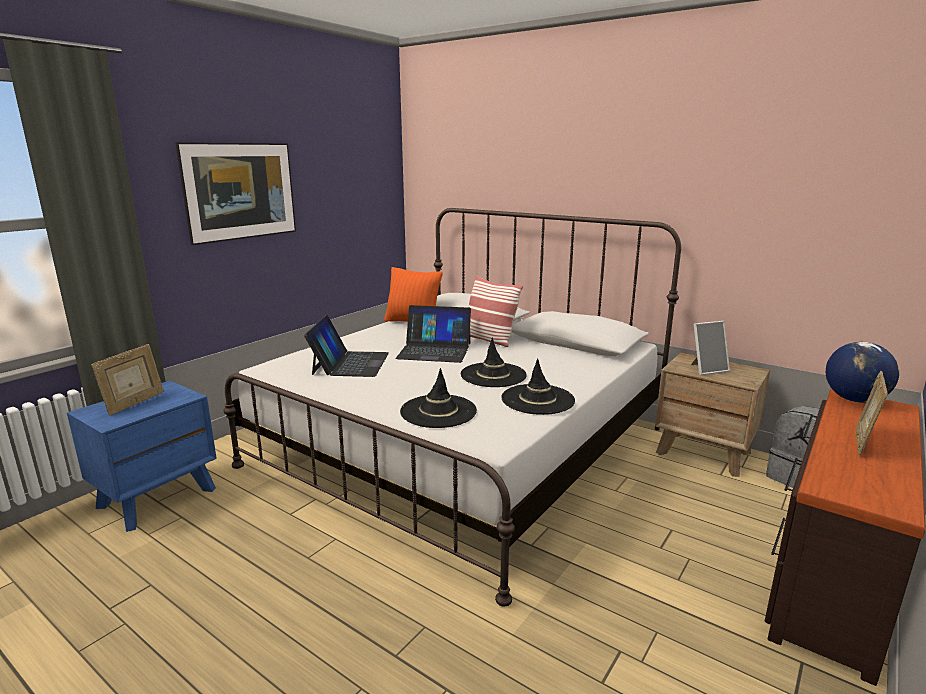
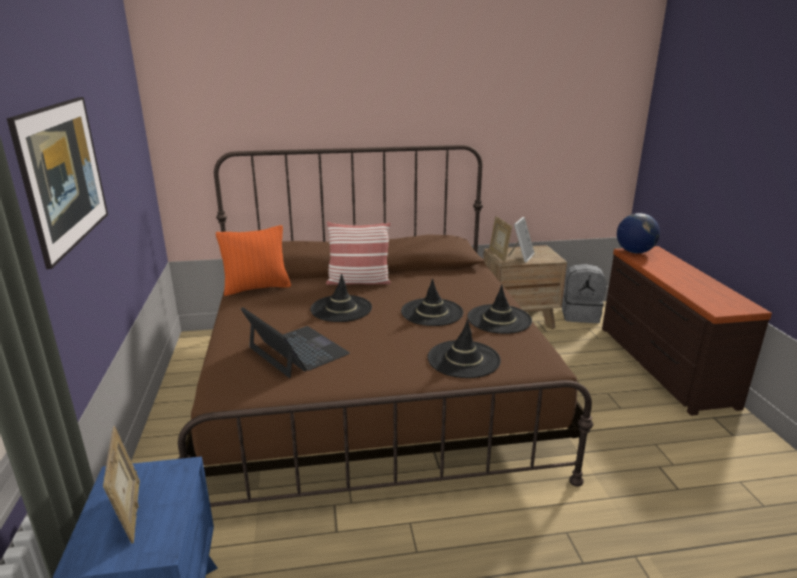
camera: 45 degrees left, 5 degrees up
(434, 350) = (341, 309): laptop -> black hat
(460, 446) = (371, 392): white bed -> brown bed
(862, 442) = (682, 277): picture frame -> picture frame (498, 255)

